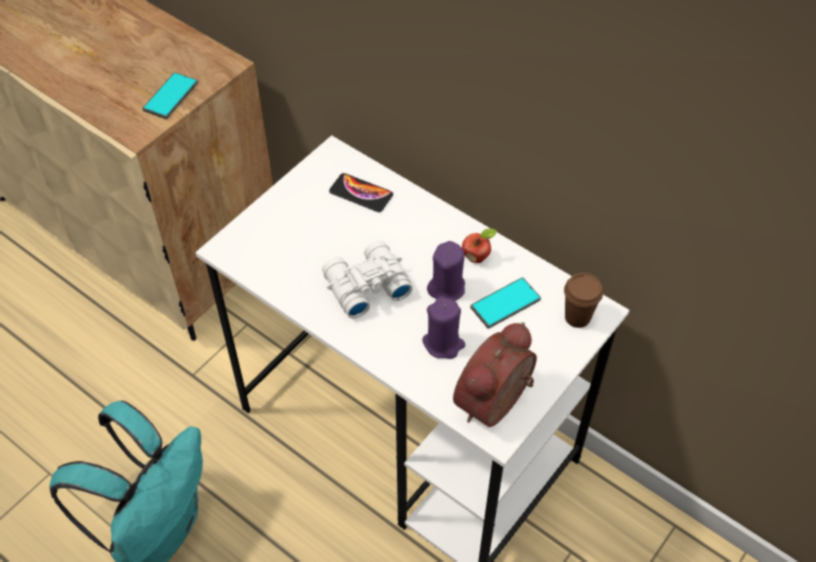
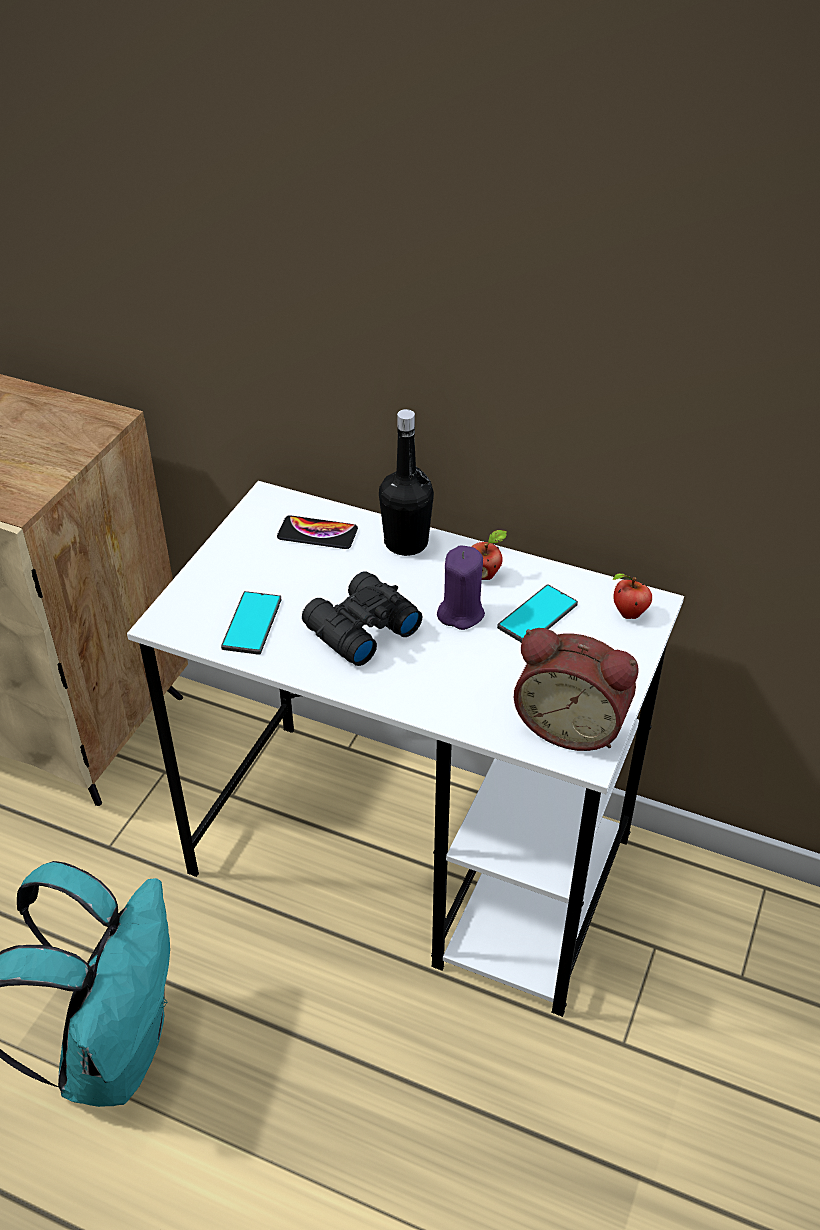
camera: 15 degrees left, 10 degrees down
(170, 96) = (47, 460): phone -> phone (252, 623)
(364, 285) = (359, 629): white binoculars -> black binoculars
(426, 215) = (406, 543): none -> black bottle
(443, 343) = (480, 672): purple candle -> none
(497, 404) = (571, 724): alarm clock -> alarm clock turned 90 degrees counterclockwise
(577, 317) = (628, 614): brown cup -> apple

